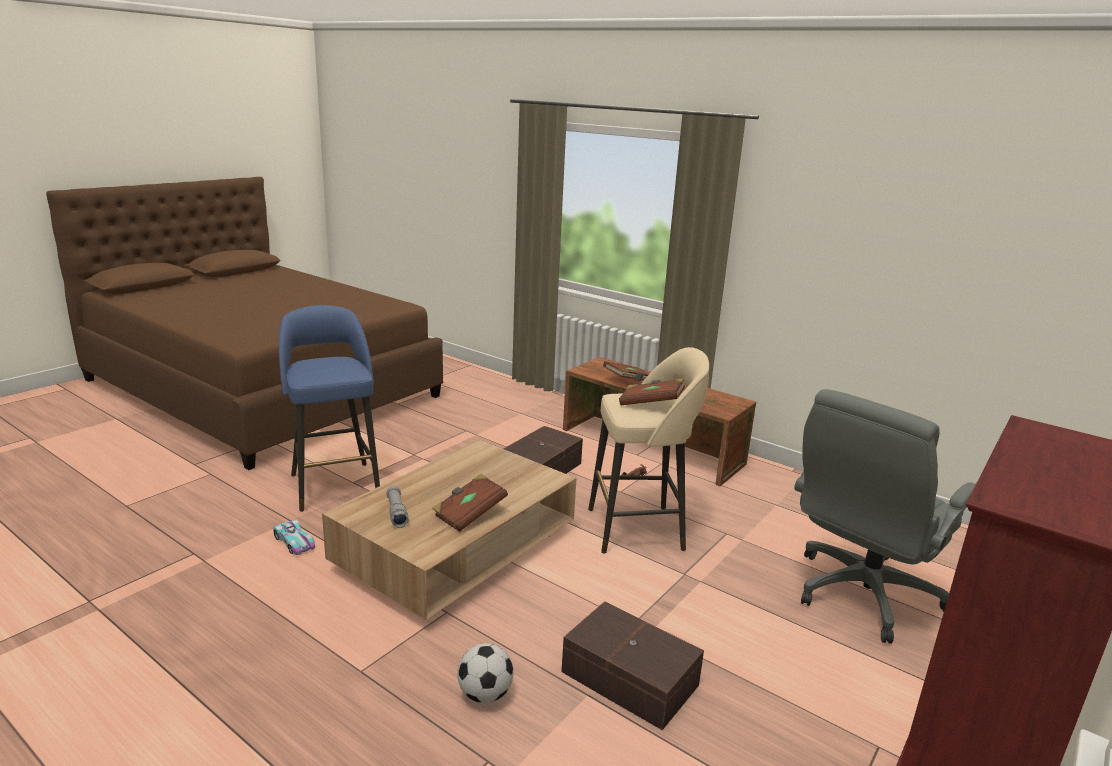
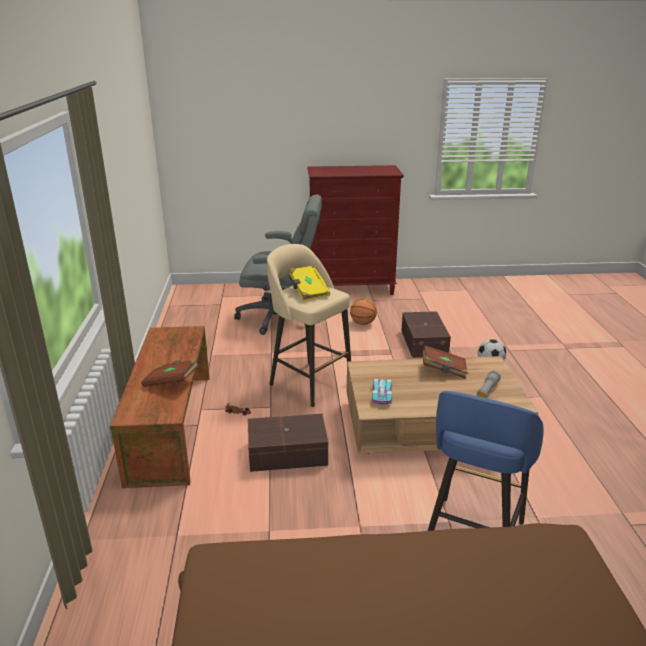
camera: 130 degrees left, 5 degrees up
(294, 542) = (542, 492): toy car -> toy car (382, 394)
(651, 404) = (308, 291): brown book -> yellow book
(767, 661) = (363, 323): none -> basketball

